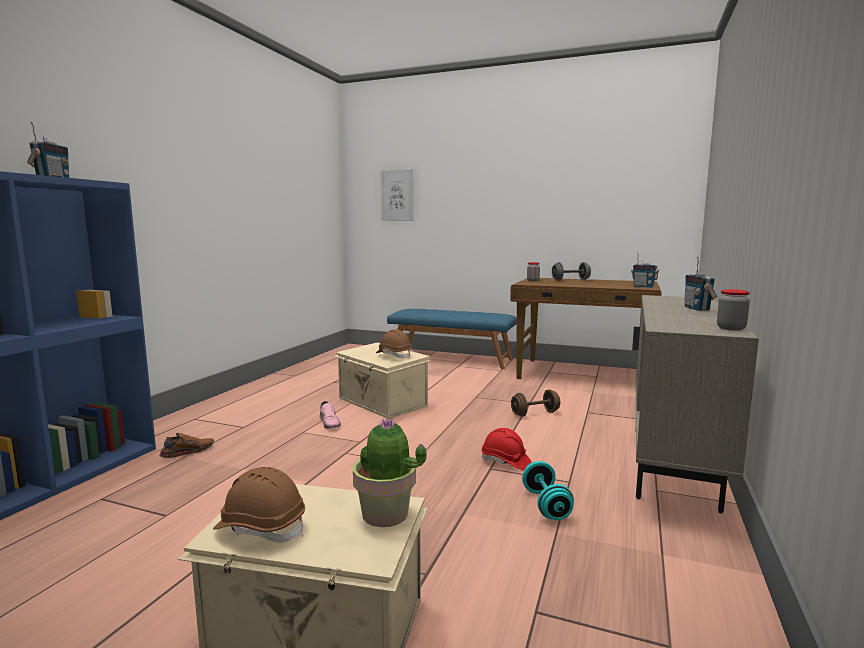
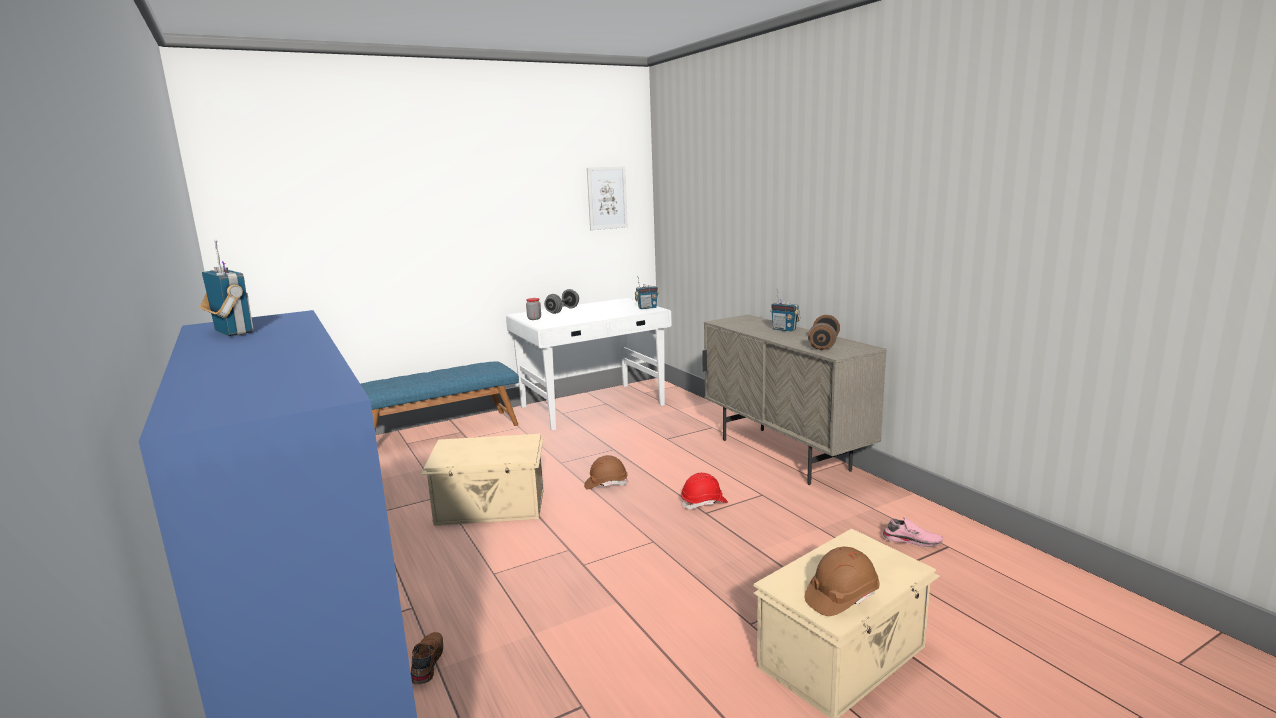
camera: 50 degrees left, 5 degrees up
(330, 423) = (496, 551): pink shoe -> pink shoe (912, 540)
(385, 515) = (865, 547): potted plant -> none
(394, 355) = (506, 446): brown hard hat -> brown hard hat (606, 484)
(397, 195) = (305, 227): picture -> picture (607, 198)
(535, 413) = (637, 456): brown dumbbell -> brown dumbbell (823, 345)
(546, 505) = (783, 516): turquoise dumbbell -> none
(582, 375) = (593, 406): brown desk -> white desk
(731, 328) = (856, 344): jar -> none

